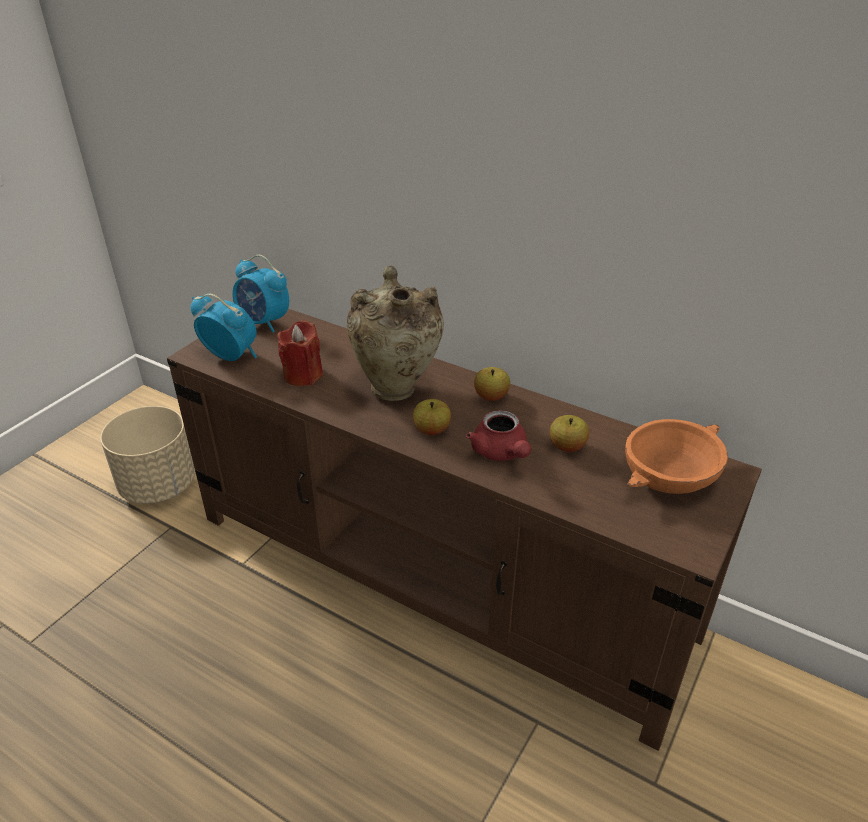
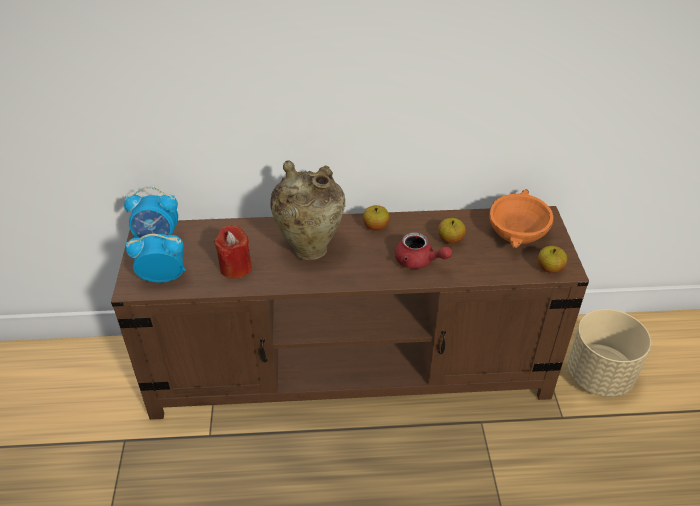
camera: 35 degrees left, 5 degrees up
(159, 485) = (81, 415): beige planter -> beige planter (599, 375)
(432, 430) = (363, 266): apple -> apple (549, 268)

